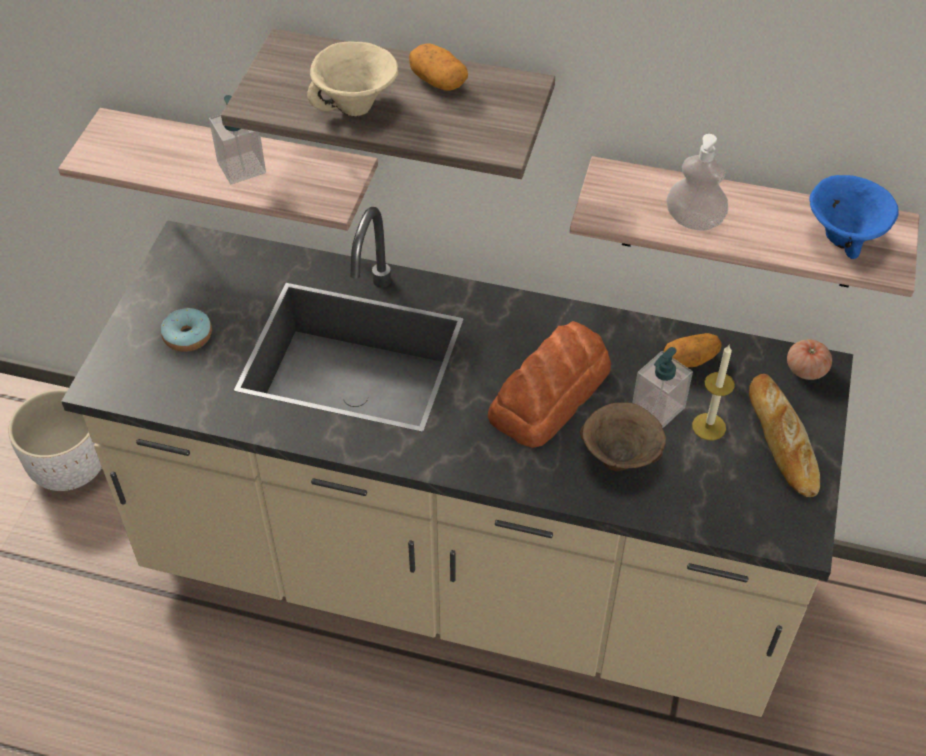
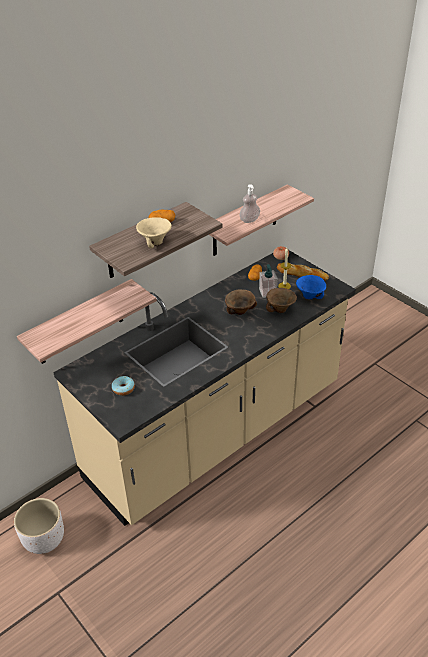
camera: 55 degrees left, 10 degrees down
(241, 168) = (98, 311): soap dispenser -> none
(551, 394) = (240, 311): bread -> brown bowl
(842, 238) = (283, 199): blue bowl -> blue bowl (309, 296)

